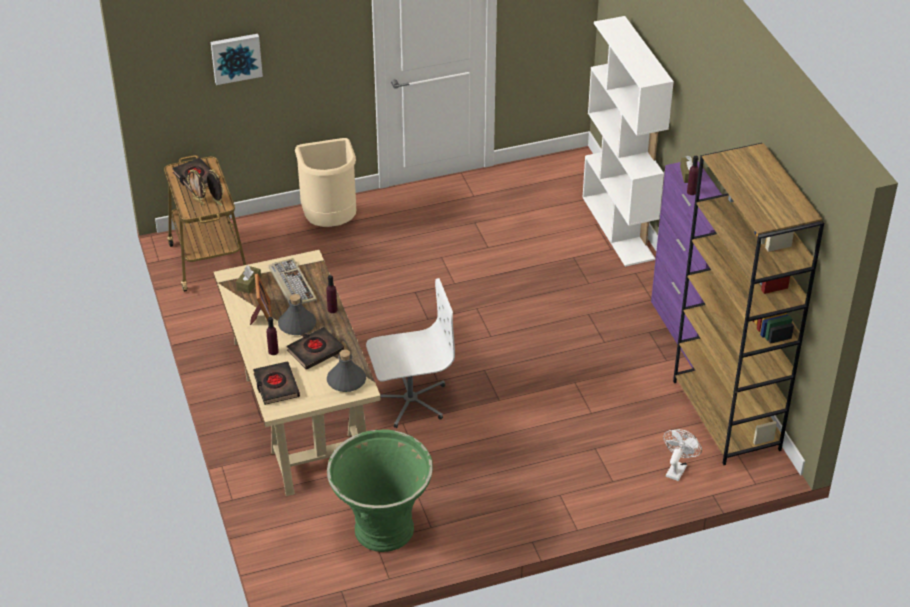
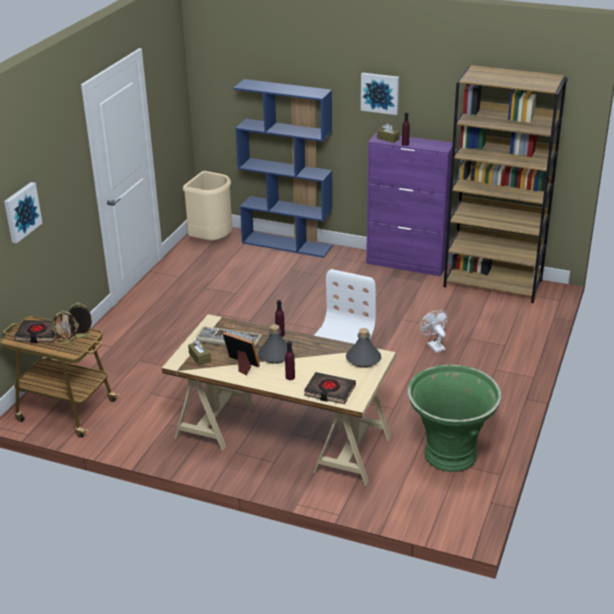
camera: 50 degrees left, 10 degrees down
(315, 351) = (314, 359): black book -> none
(330, 222) = (114, 340): beige trash can -> beige trash can (212, 240)
(618, 228) = (287, 244): white bookcase -> blue bookcase
(677, 468) = (519, 319): white fan -> white fan (434, 345)
(706, 116) = (380, 93): none -> picture

